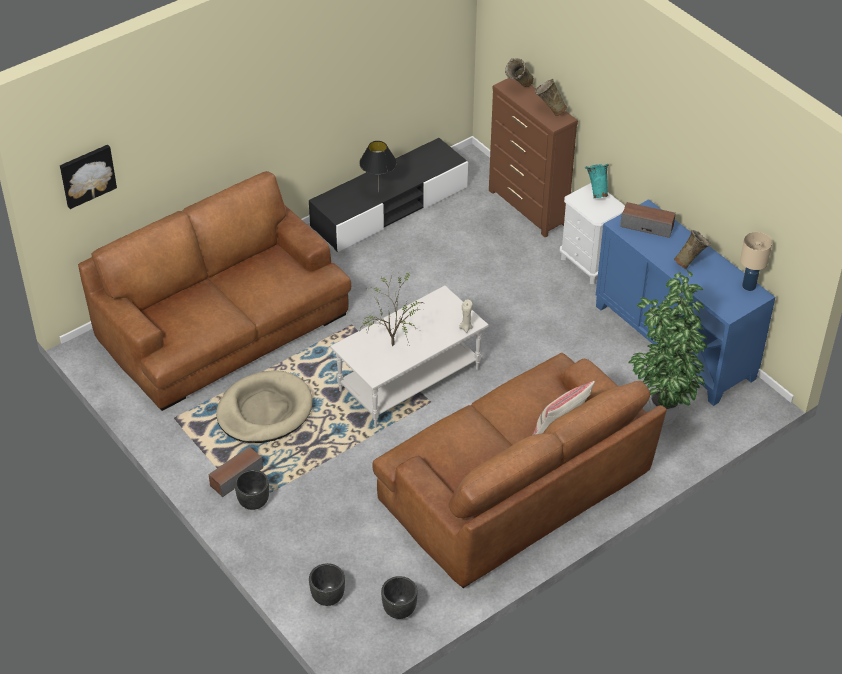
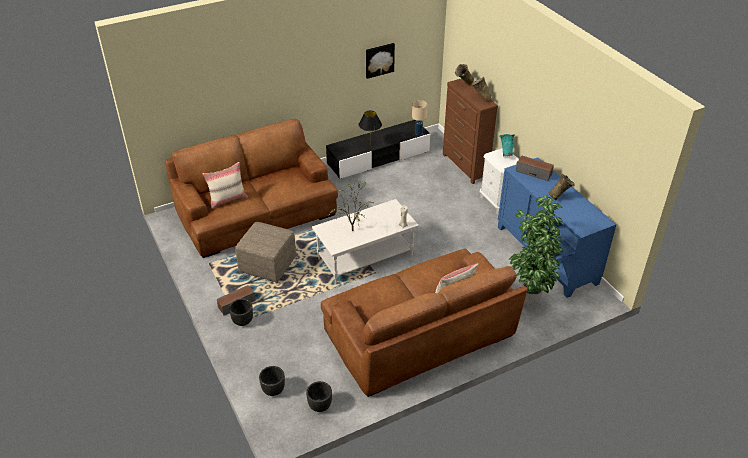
camera: 10 degrees right, 5 degrees down
(87, 175) = (171, 100): picture -> picture (379, 60)
(189, 316) = (228, 199): none -> beige pillow
(264, 411) = (267, 265): beige dog bed -> beige ottoman
(749, 286) = (598, 215): beige table lamp -> beige table lamp (418, 132)

